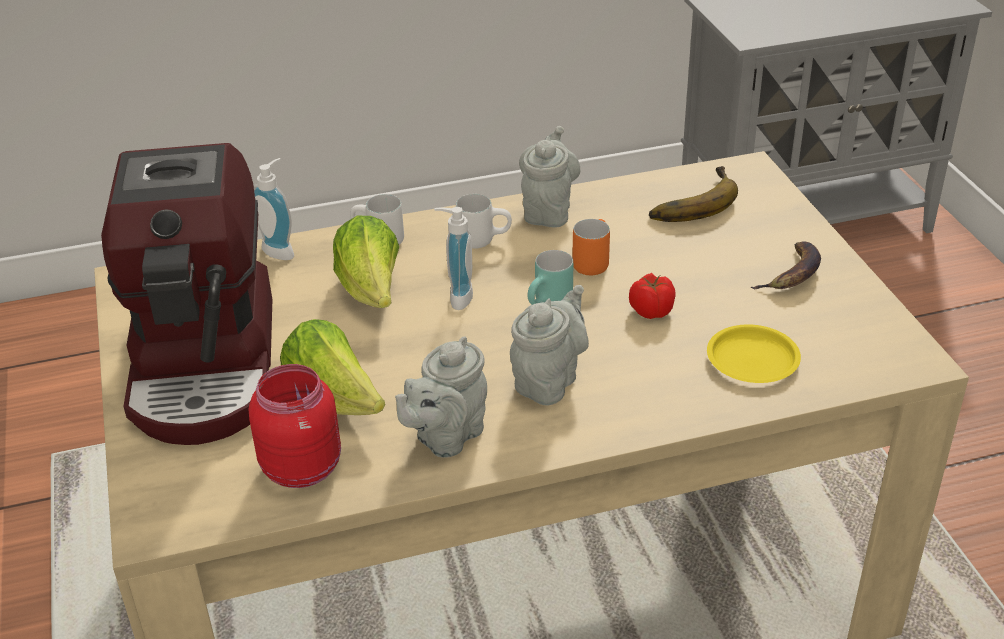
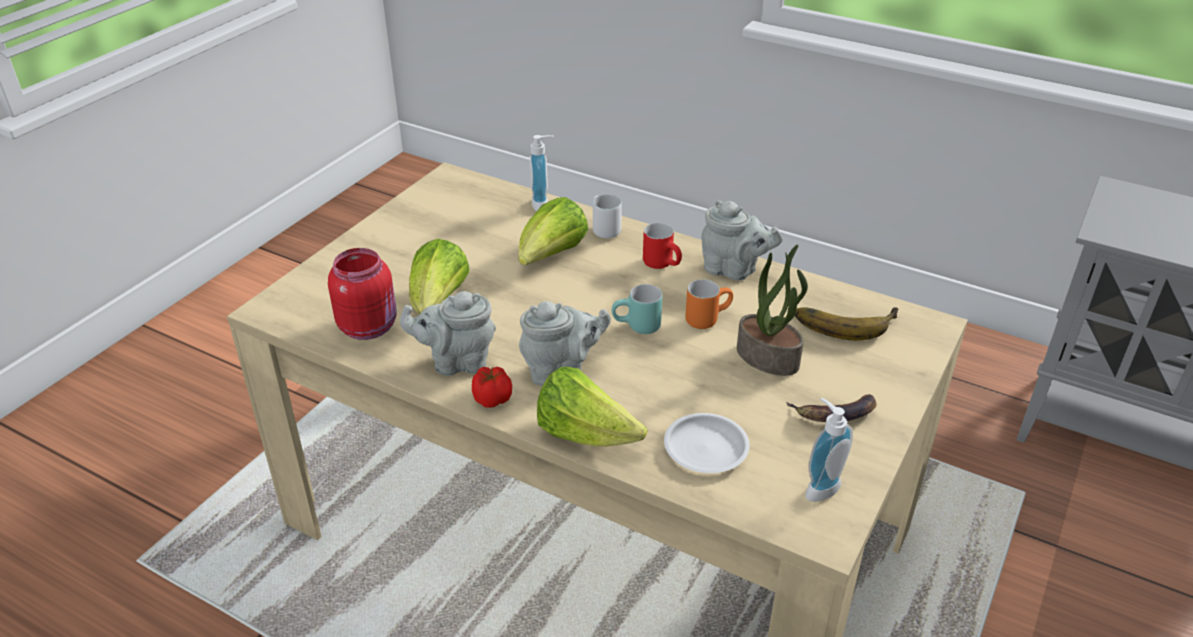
camera: 45 degrees right, 0 degrees up
(207, 365) = (412, 244): coffee machine -> none
(456, 297) = (591, 288): soap dispenser -> soap dispenser (819, 487)
(483, 239) = (664, 264): white mug -> red mug
(548, 211) = (734, 270): grey teapot -> grey teapot turned 60 degrees clockwise
(650, 310) = (693, 372): tomato -> tomato (492, 398)
(654, 415) = (585, 434): none -> lettuce
(684, 262) = (769, 357): none -> potted plant
(751, 359) = (705, 447): yellow plate -> white plate

